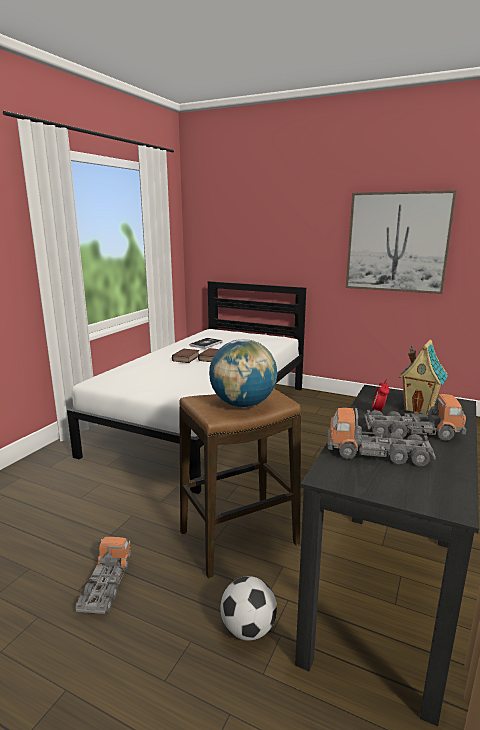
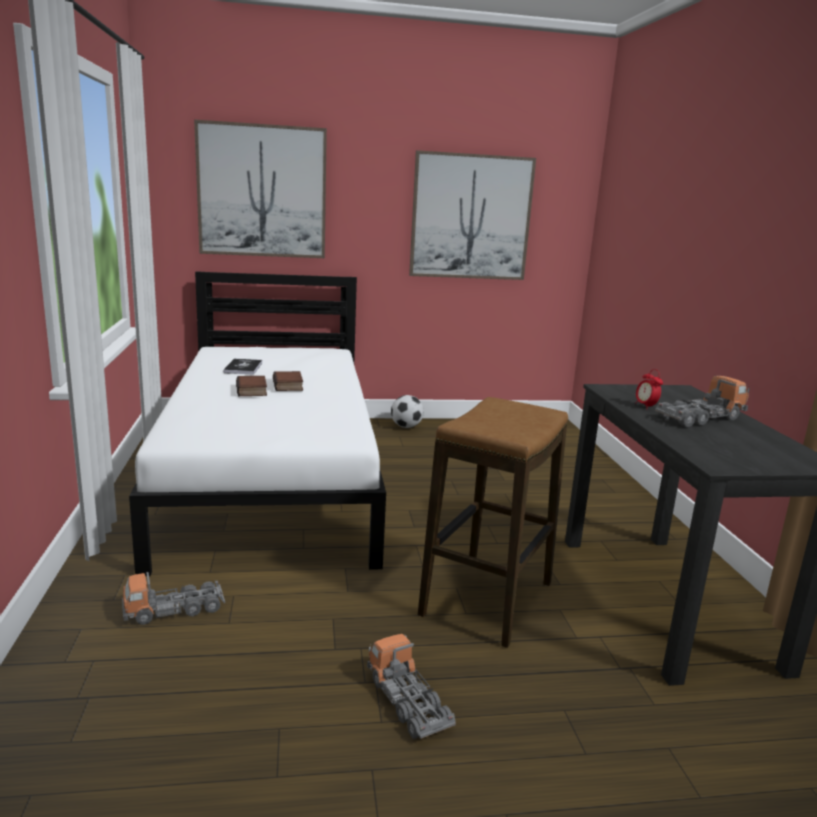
camera: 35 degrees left, 0 degrees up
(243, 404) = (516, 421): globe -> none
(248, 229) = (262, 191): none -> picture
(248, 629) = (599, 675): football -> football (406, 427)
(377, 453) = (712, 440): toy truck -> toy truck (174, 610)
(419, 409) = (668, 398): toy house -> none

